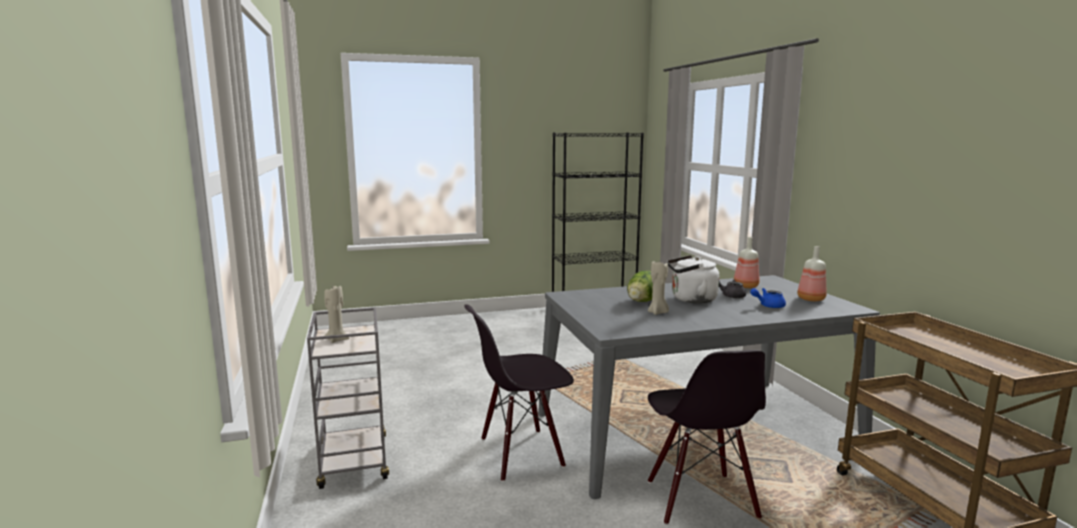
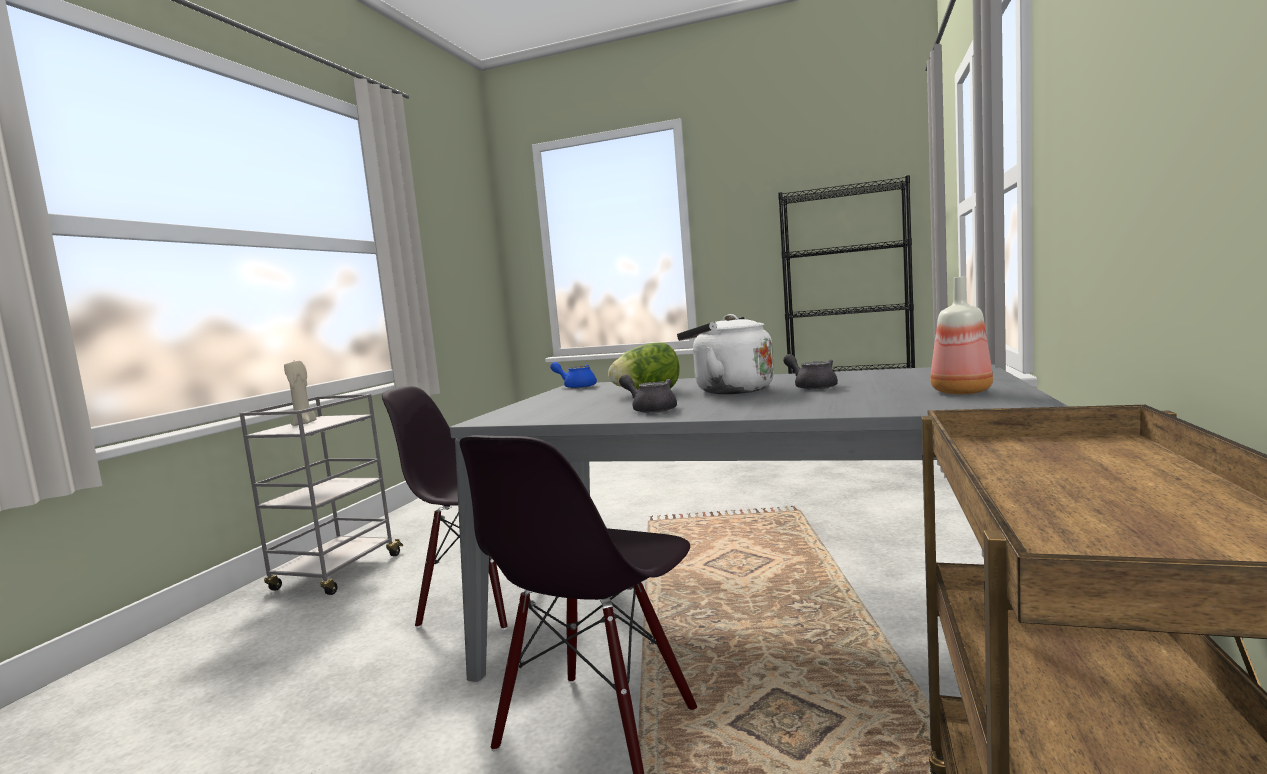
camera: 35 degrees right, 5 degrees down
(658, 313) = (626, 403): beige candle -> none
(691, 318) = (650, 409): none -> grey teapot
(745, 286) = (880, 377): bottle -> none
(768, 306) = (837, 399): blue teapot -> blue teapot (576, 386)

